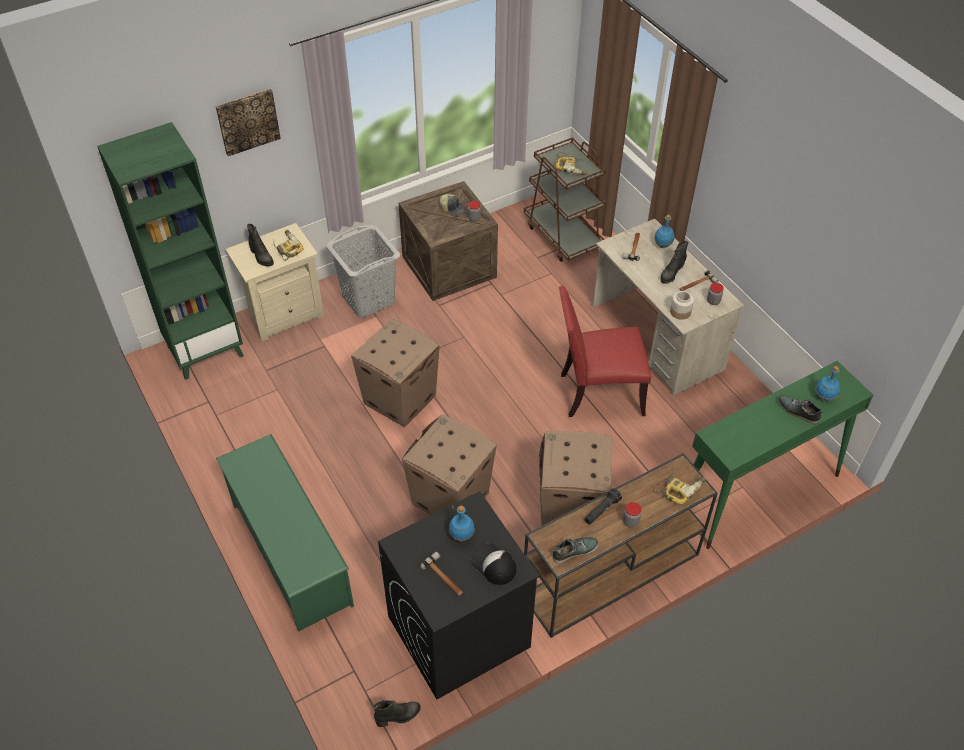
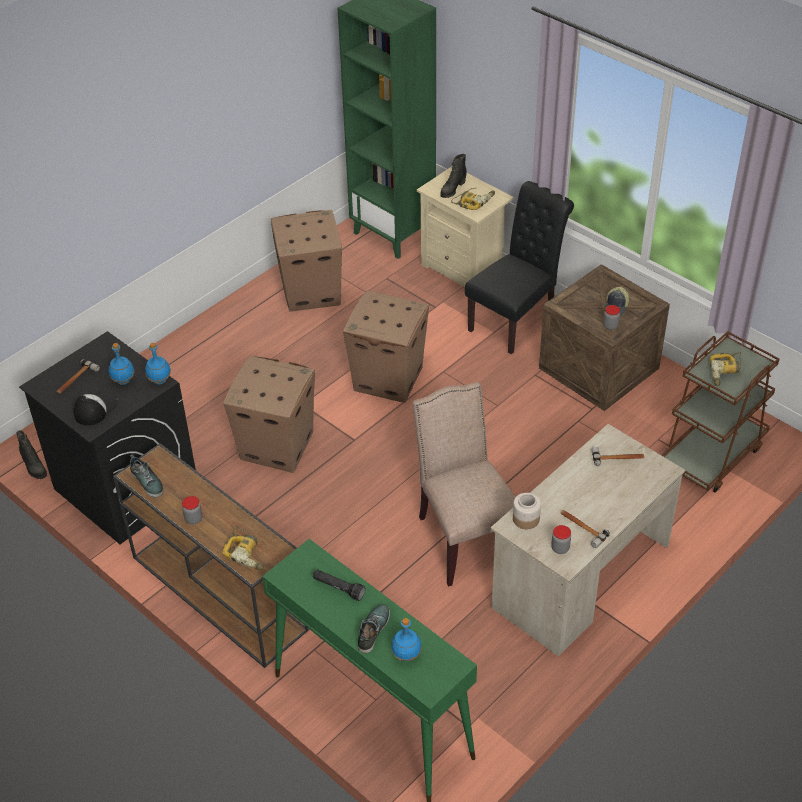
camera: 75 degrees right, 5 degrees down
(247, 121) = (497, 60): picture -> none
(290, 553) = (183, 354): green shoe rack -> none
(368, 298) = (516, 320): grey laundry basket -> black chair
(570, 509) = (292, 543): cardboard box -> cardboard box (309, 292)
(597, 393) = (465, 536): red chair -> beige chair
(601, 511) = (201, 494): black flashlight -> black flashlight (338, 588)
(662, 245) = (637, 484): blue bottle -> blue bottle (160, 380)
(671, 273) = (589, 501): black boot -> none

